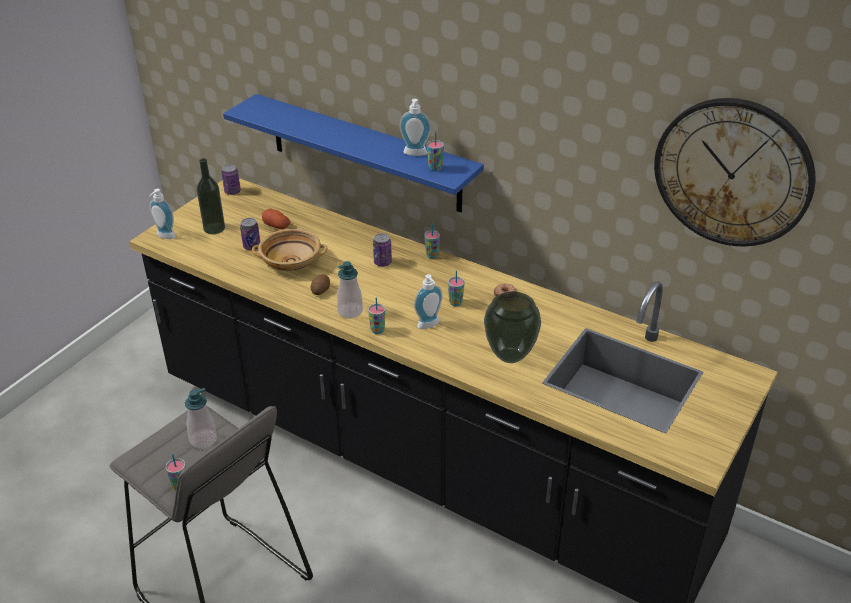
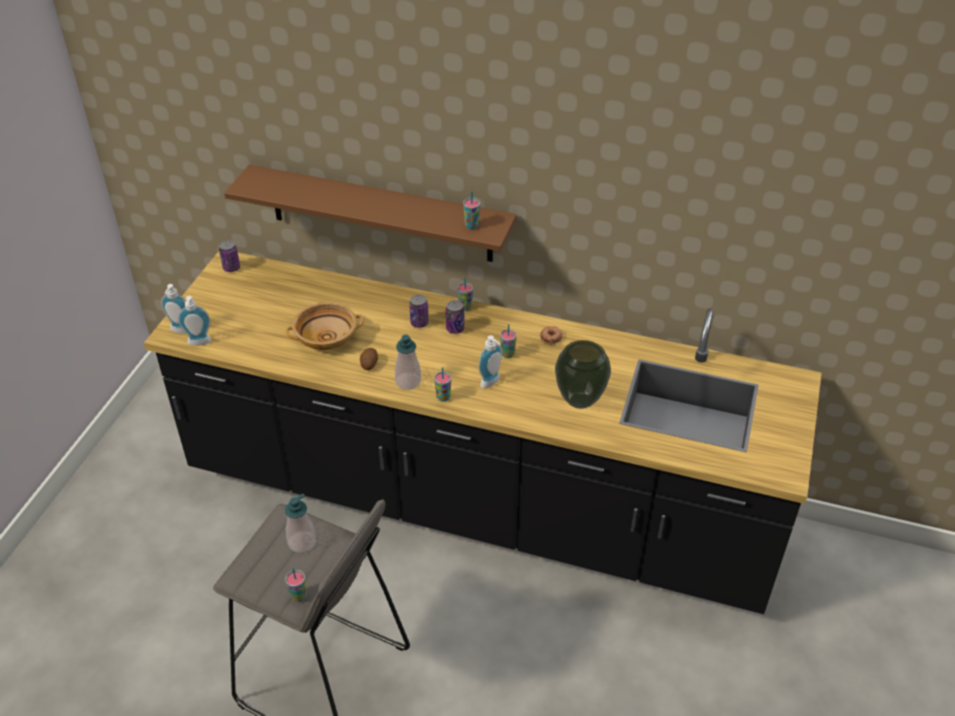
camera: 15 degrees left, 5 degrees up
(214, 228) = (230, 313): bottle -> none
(252, 246) = (278, 327): can -> can (455, 329)
(276, 226) = (294, 300): potato -> none
(364, 153) = (380, 214): blue shelf -> brown shelf
(415, 154) = (445, 213): soap dispenser -> soap dispenser (199, 343)
(733, 172) = (776, 201): wall clock -> none

